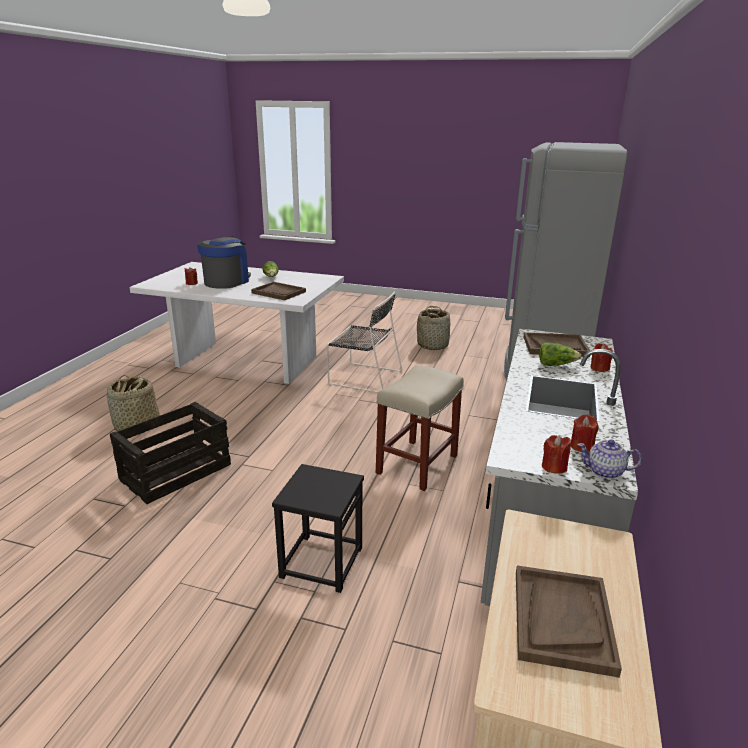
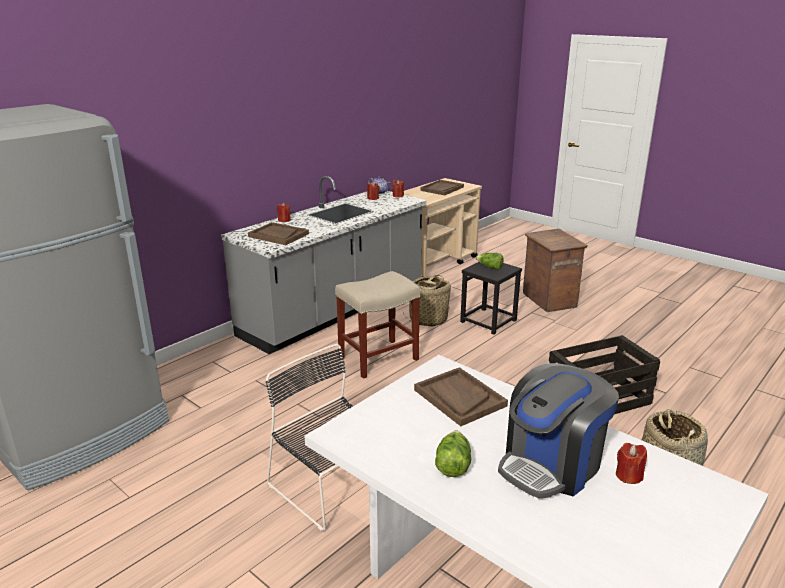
camera: 155 degrees left, 0 degrees up
(224, 662) = (549, 300): none -> crate
(433, 345) = (134, 545): basket -> basket (428, 320)
(556, 365) = (306, 226): lettuce -> lettuce (490, 267)

